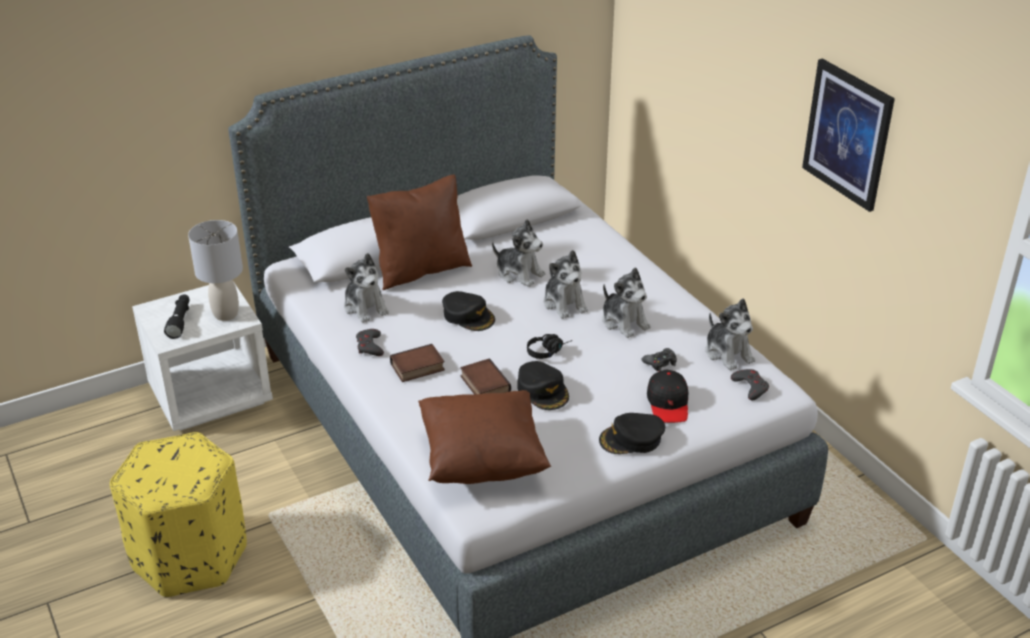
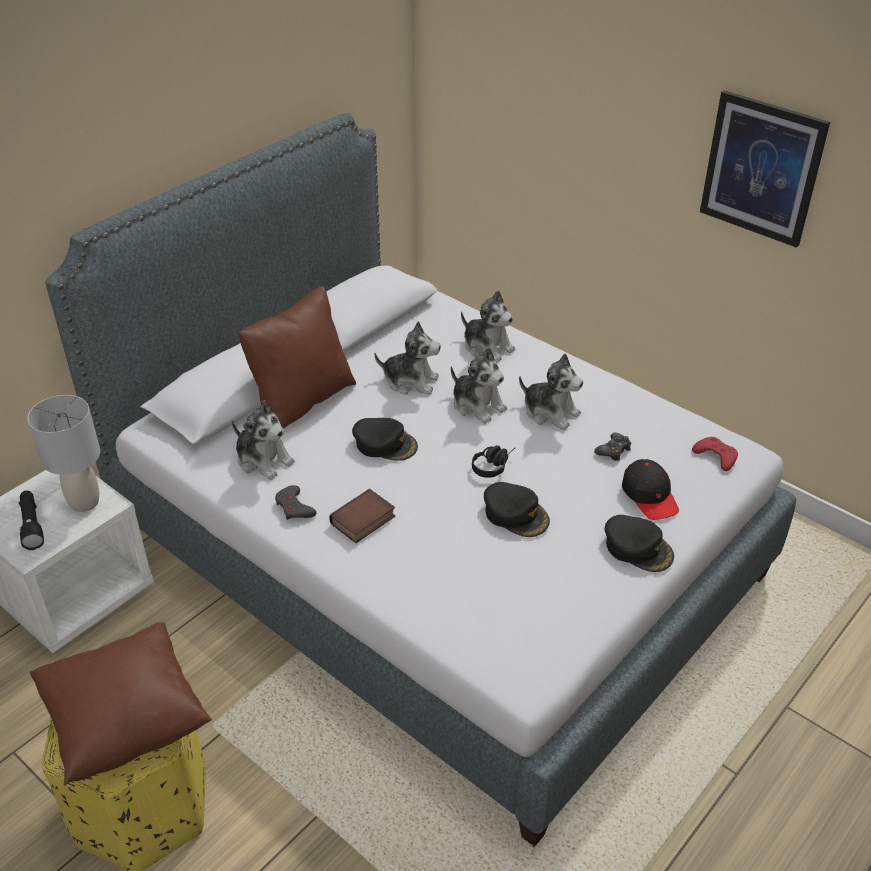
camera: 20 degrees left, 5 degrees up
(482, 460) = (499, 618): brown pillow -> brown pillow (126, 722)
(483, 384) = (448, 523): book -> none
(631, 439) = (638, 548): black cap -> black cap turned 105 degrees counterclockwise
(728, 353) = (672, 423): plush toy -> plush toy (487, 347)
(750, 387) = (716, 456): grey game controller -> red game controller

